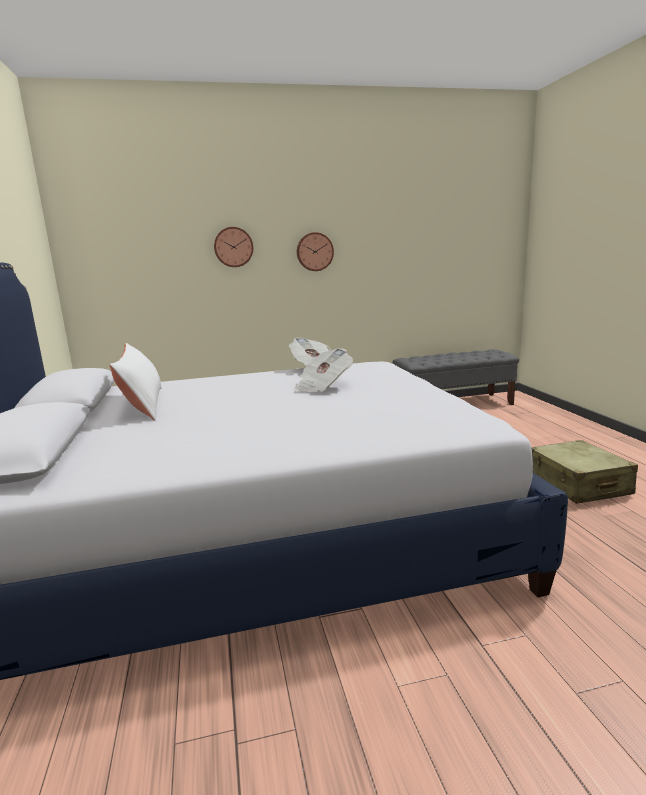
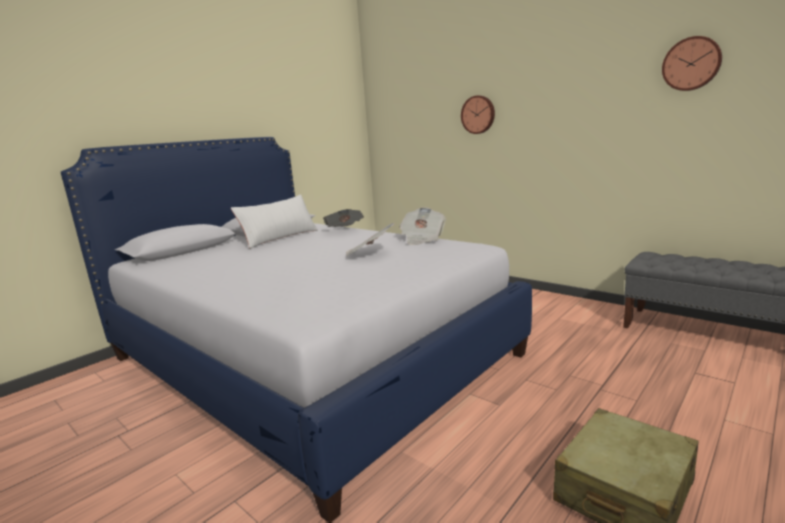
camera: 55 degrees right, 0 degrees up
(197, 381) = (344, 230): none -> newspaper
(314, 252) = (555, 117): wall clock -> wall clock (691, 64)

